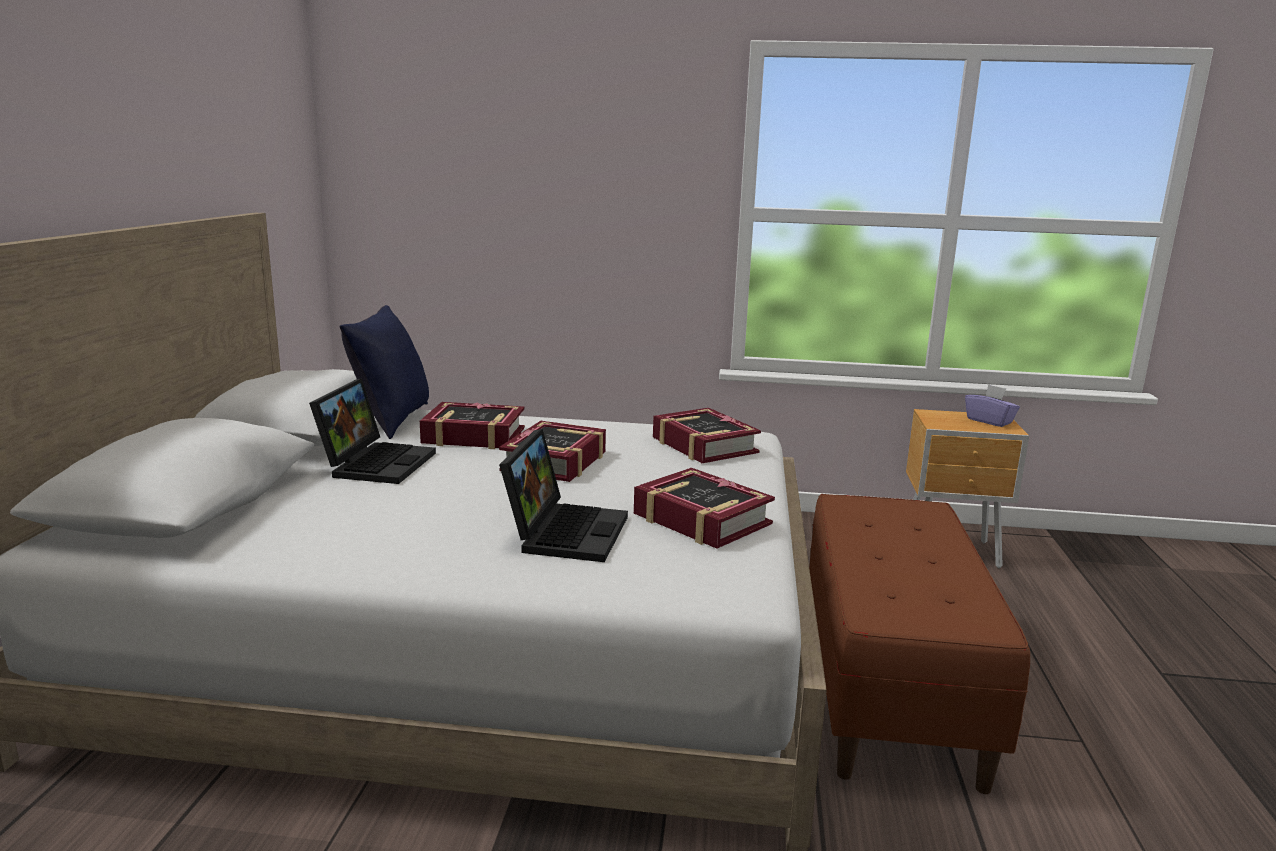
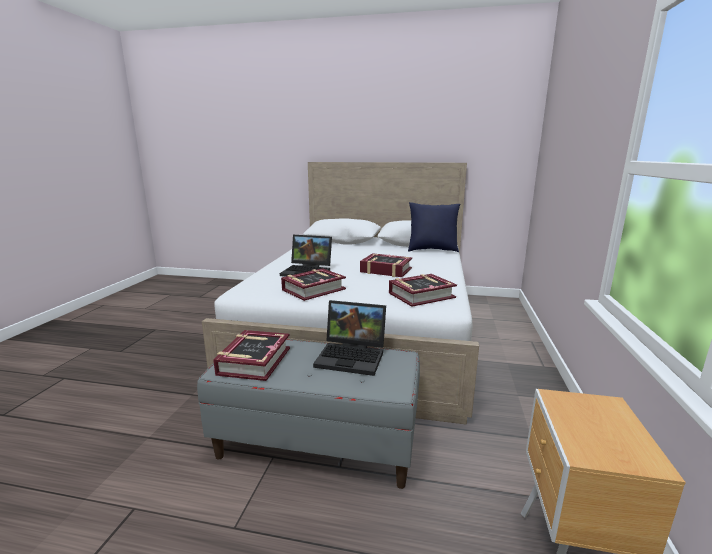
camera: 95 degrees right, 0 degrees up
(376, 463) = (379, 251): laptop -> laptop (353, 356)
(473, 436) = (417, 260): book -> book (254, 361)
(887, 686) = (318, 443): brown bench -> grey bench
(989, 421) = (616, 446): purple tissue box -> none

